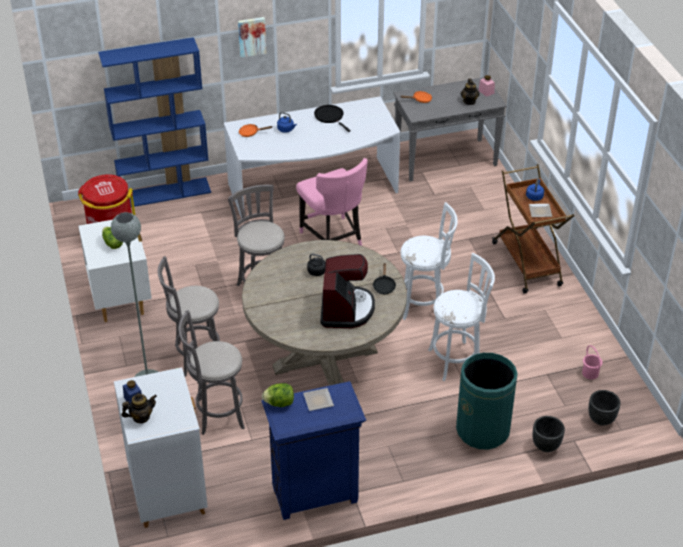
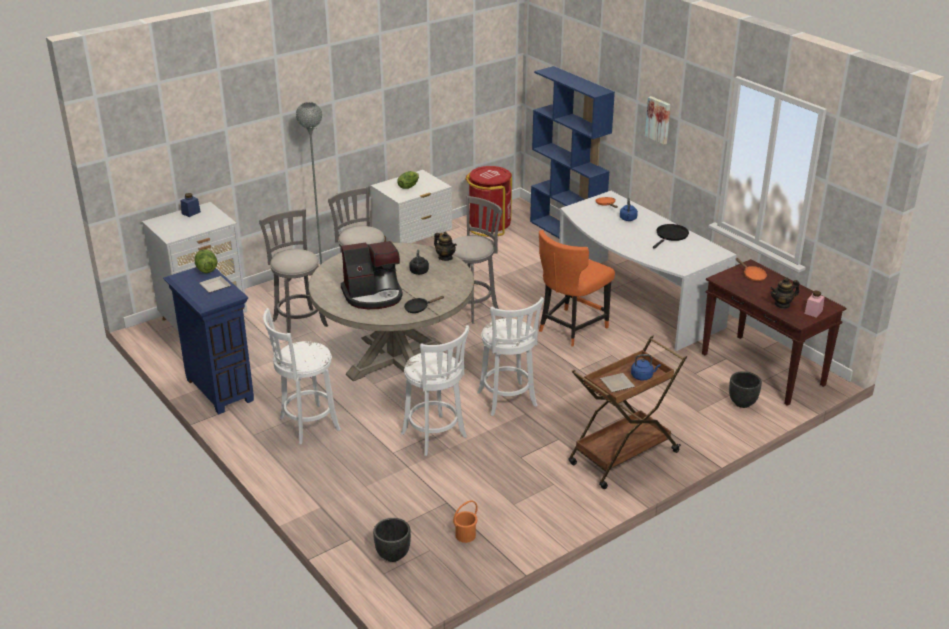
camera: 70 degrees right, 10 degrees down
(141, 417) = (172, 219): teapot -> teapot (445, 257)
(333, 239) = (570, 328): pink chair -> orange chair
(404, 440) = (306, 425): none -> white stool
(446, 160) = (763, 370): grey console table -> brown console table
(483, 430) = (340, 472): green trash can -> none
(545, 446) = (334, 519): black planter -> black planter (742, 403)
(590, 373) = (465, 535): pink bucket -> orange bucket

